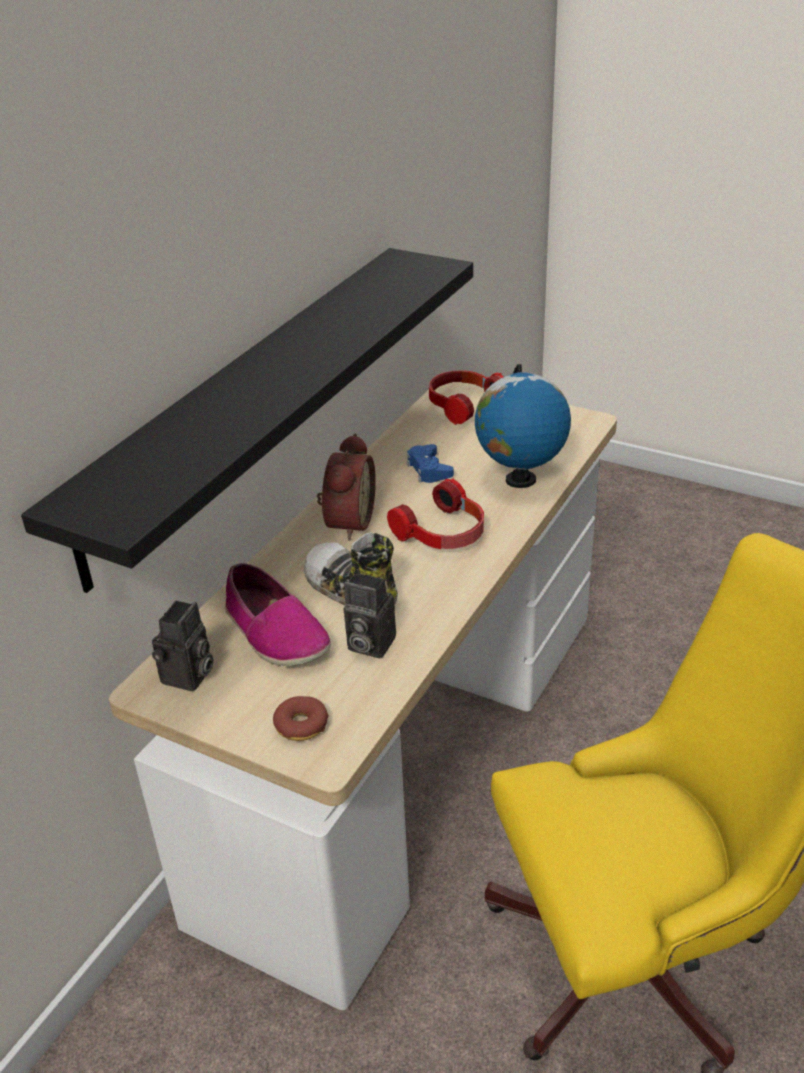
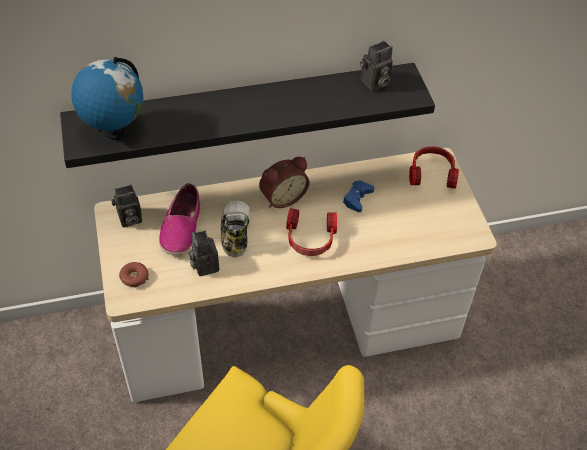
camera: 45 degrees right, 15 degrees up
(383, 278) = (374, 83): none -> camera
(520, 480) = (387, 241): globe -> globe (114, 132)

